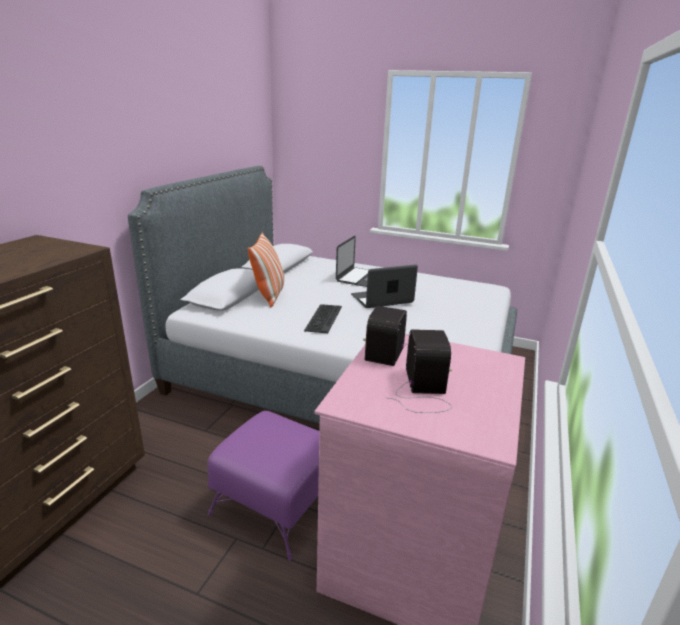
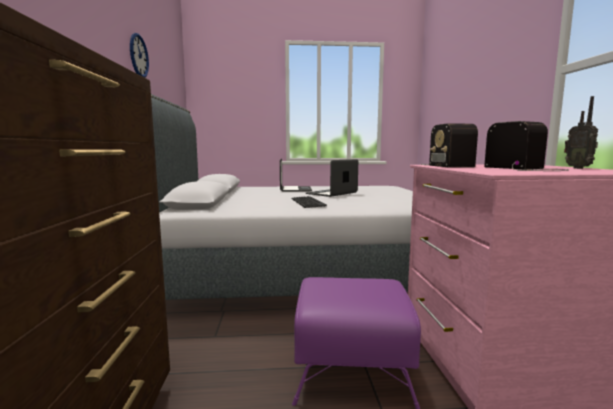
camera: 25 degrees left, 15 degrees down
(183, 137) = (138, 56): none -> wall clock
(269, 295) = (237, 200): pillow -> none
(491, 403) = (579, 168): none -> radio

